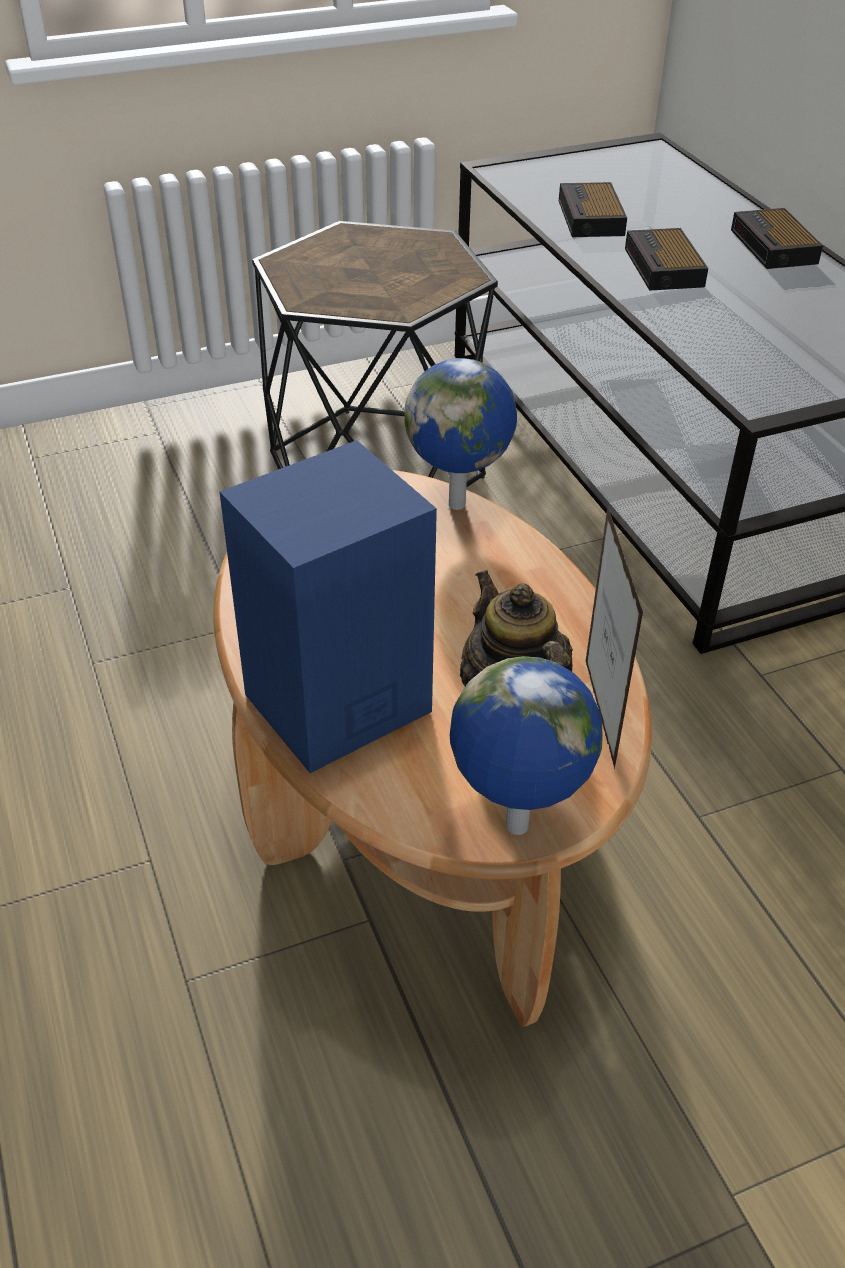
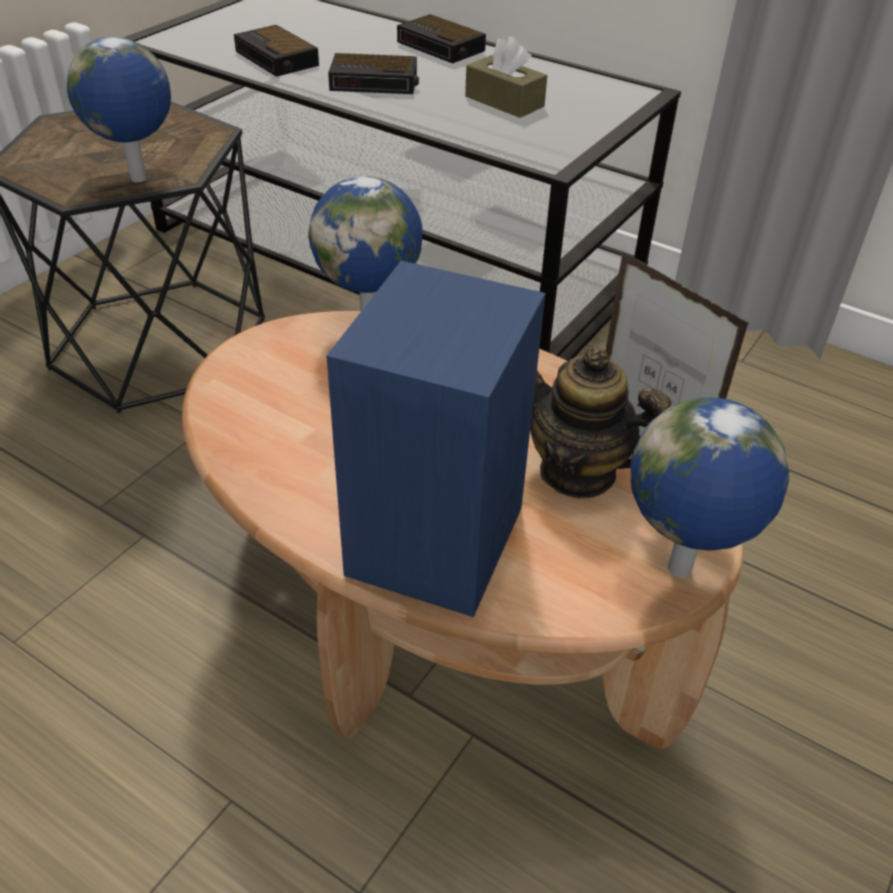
camera: 35 degrees left, 0 degrees up
(365, 304) = (139, 179): none -> globe
(664, 268) = (376, 82): alarm clock -> alarm clock turned 45 degrees counterclockwise
(780, 326) = (504, 101): none -> brown tissue box

